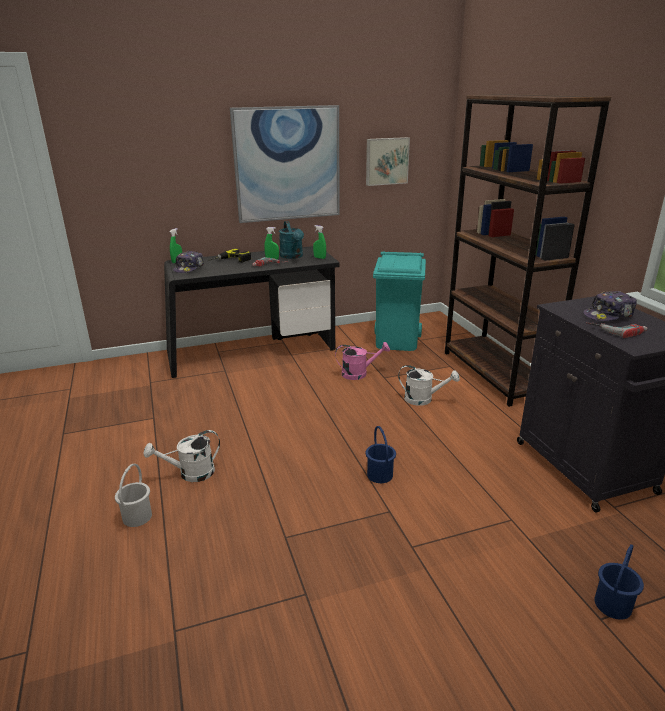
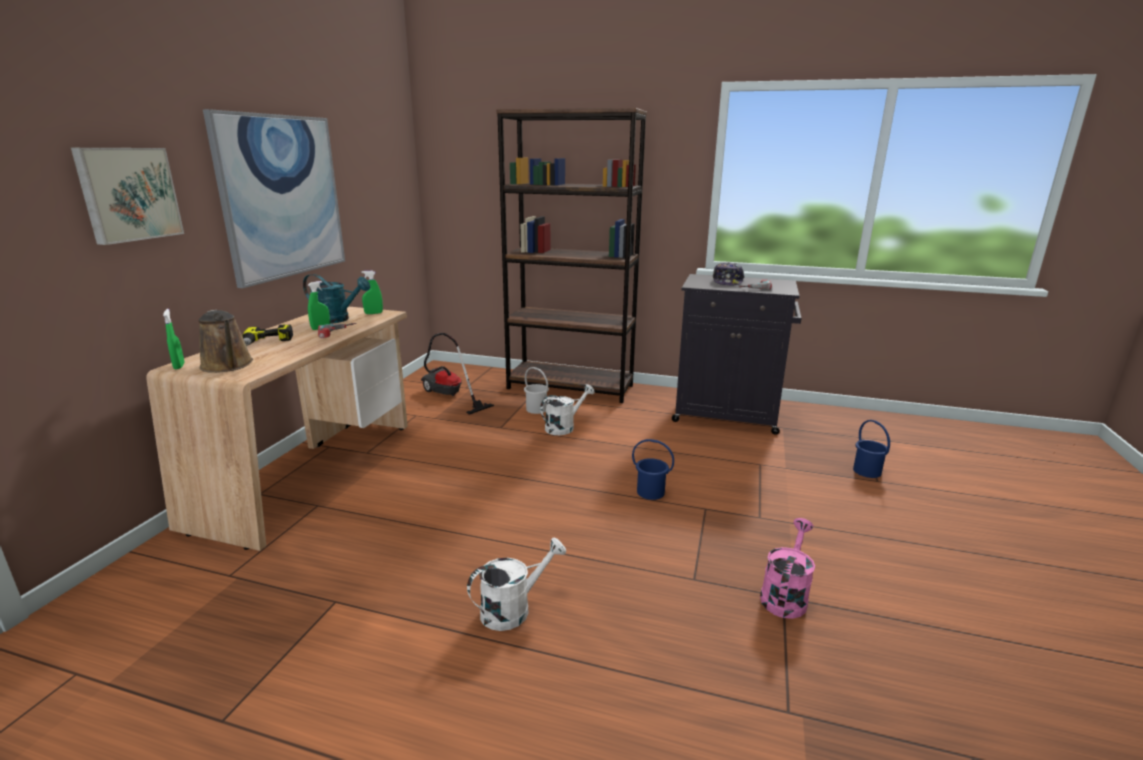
camera: 55 degrees left, 5 degrees down
(138, 517) = (555, 685): white bucket -> white bucket (536, 409)
(189, 268) = (228, 366): cap -> brown watering can
(190, 474) = (513, 609): white watering can -> white watering can turned 135 degrees counterclockwise
(253, 352) = (313, 472): black desk -> beige desk
(359, 374) = (473, 435): pink watering can -> pink watering can (785, 595)
(386, 161) = (372, 191): picture -> picture (128, 194)
(397, 341) = (448, 396): turquoise trash can -> vacuum cleaner

